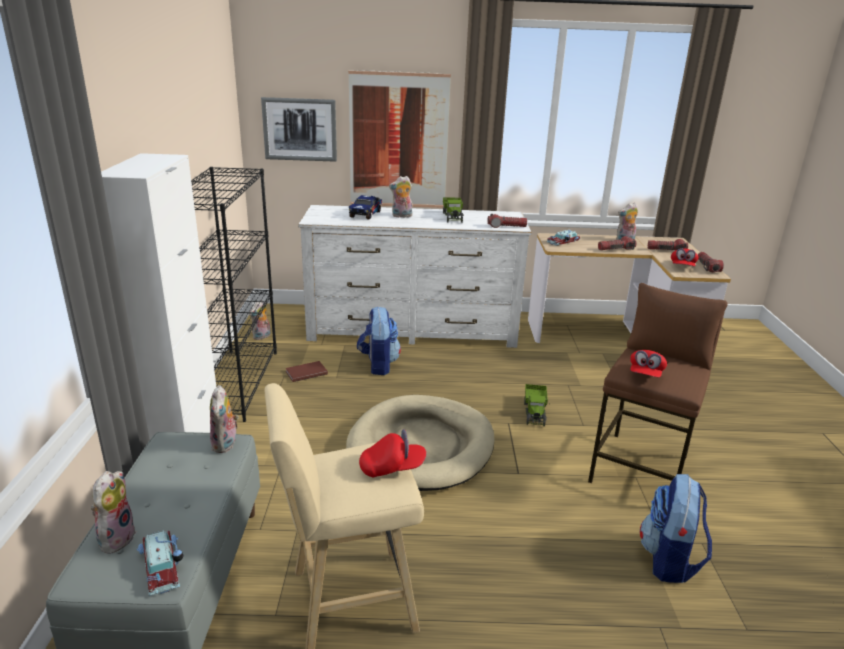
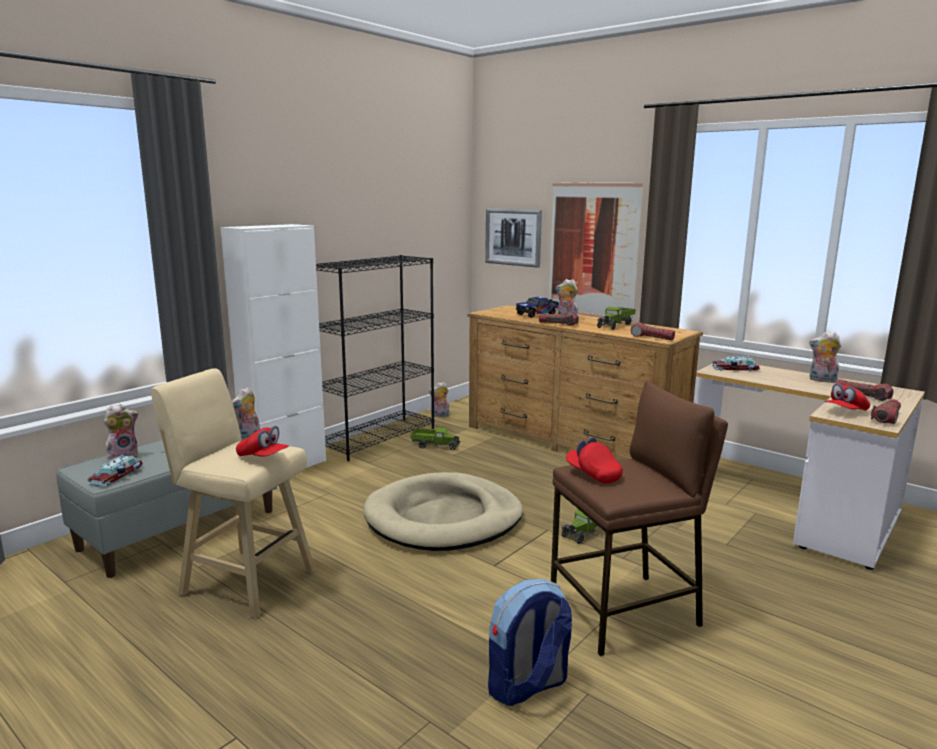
camera: 40 degrees right, 10 degrees down
(305, 373) = (435, 445): brown book -> toy truck
(378, 365) = (500, 456): backpack -> none
(412, 330) = (572, 441): white dresser -> brown dresser
(616, 249) = (789, 384): flashlight -> flashlight (558, 324)
(645, 374) = (593, 474): red cap -> red cap turned 75 degrees clockwise

